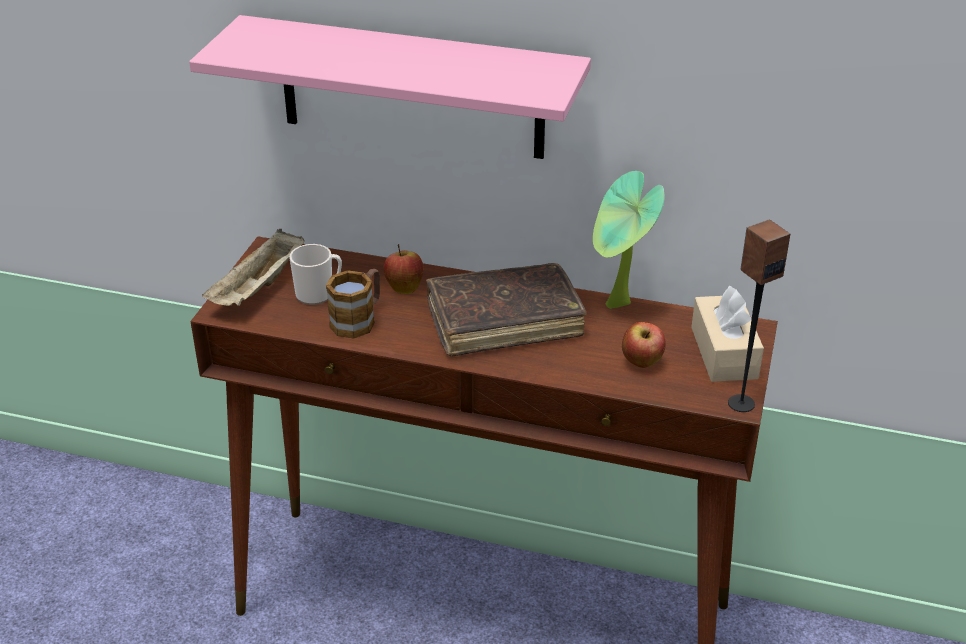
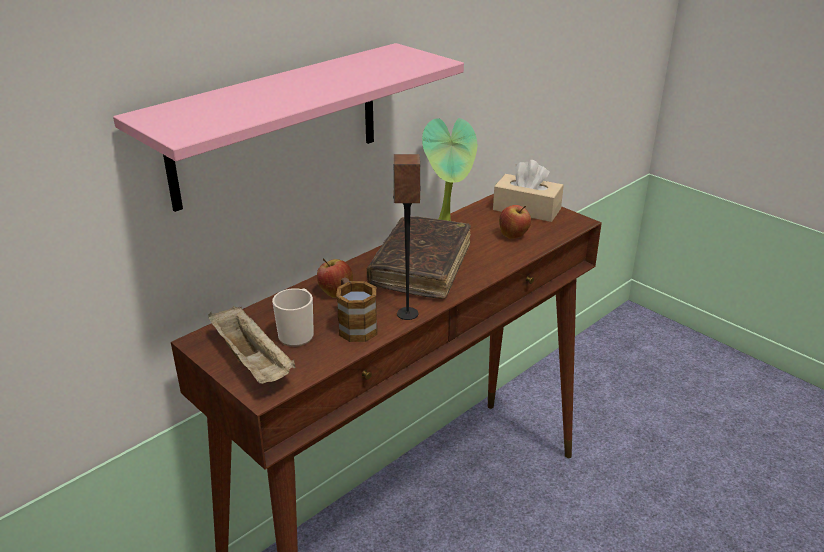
camera: 60 degrees left, 5 degrees down
(740, 403) = (578, 220): speaker -> speaker (407, 313)

